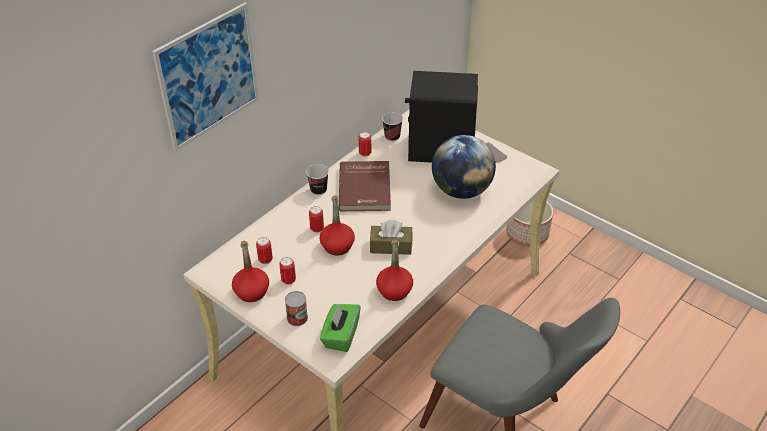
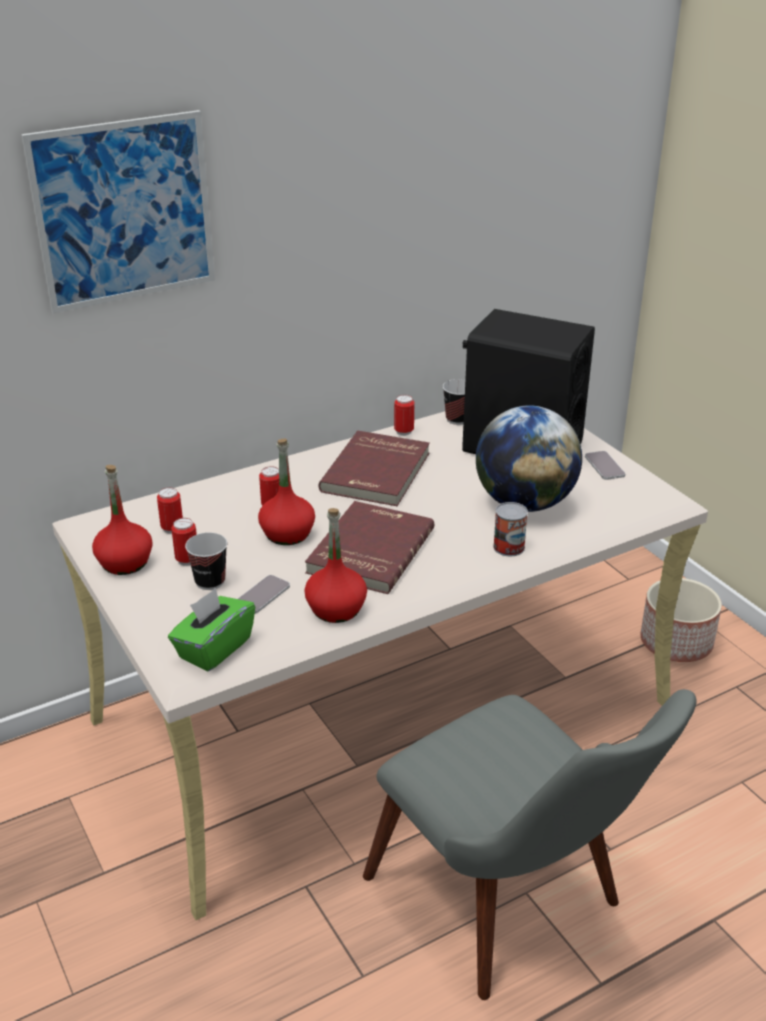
camera: 20 degrees right, 10 degrees down
(297, 318) = (166, 609): can -> can (508, 547)
(318, 190) = (306, 461): cup -> cup (210, 581)
(347, 293) = (262, 595): none -> phone
(391, 246) = (368, 550): brown tissue box -> red book

